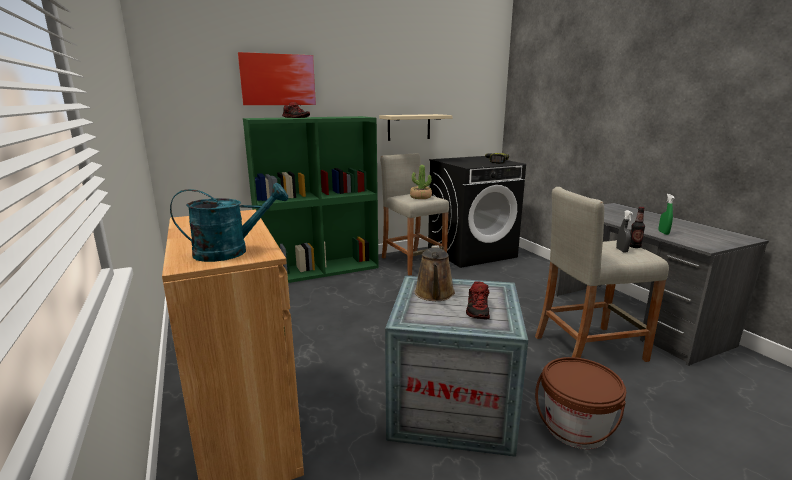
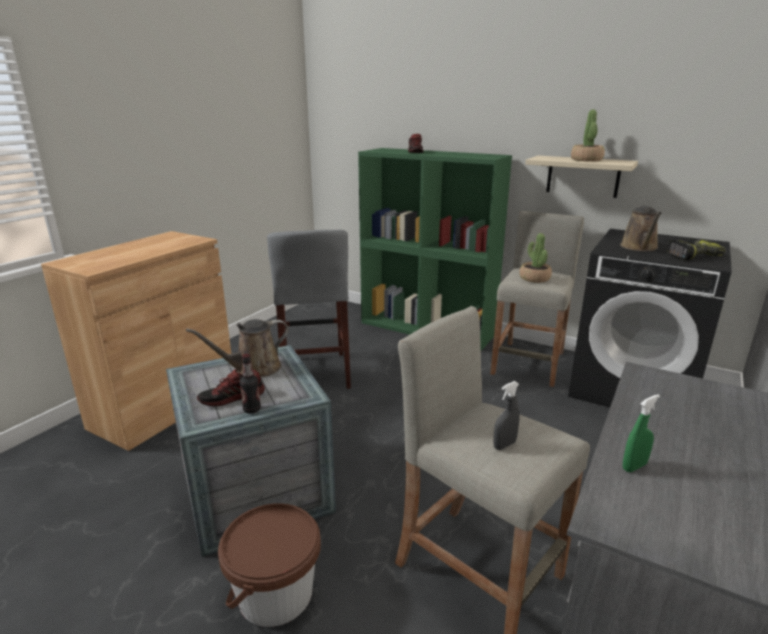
camera: 55 degrees right, 5 degrees up
(231, 252) = (94, 262): turquoise watering can -> none
(278, 80) = (419, 107): picture -> none
(311, 329) = (315, 372): none -> grey stool
(419, 114) = (586, 160): none -> potted plant
(471, 163) = (639, 247): none -> brown watering can
(634, 246) = (544, 455): bottle -> bottle (252, 409)

